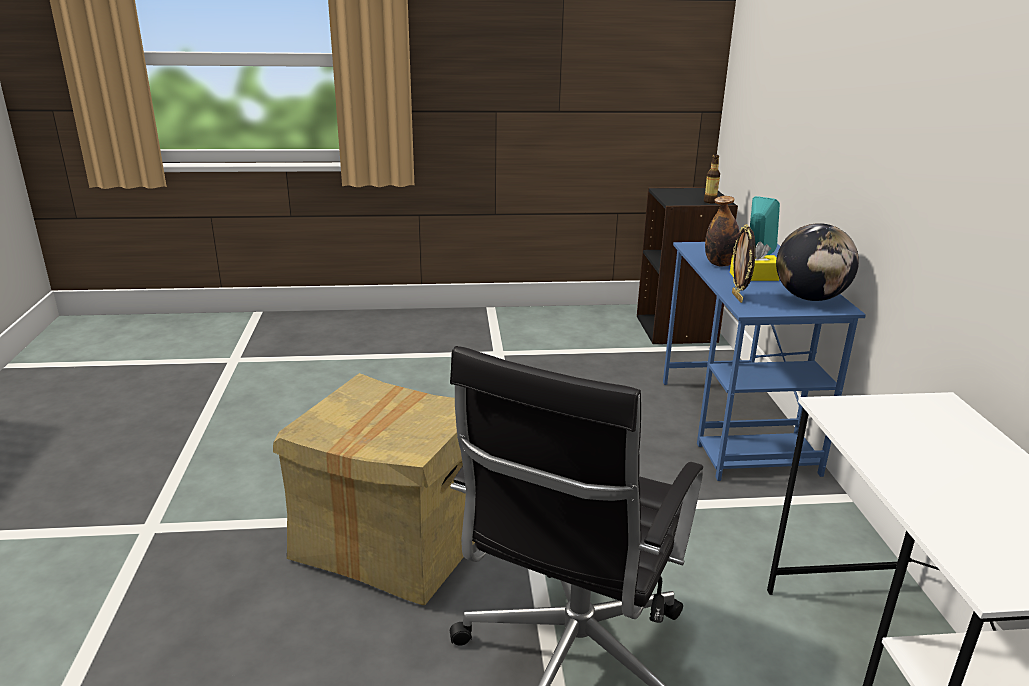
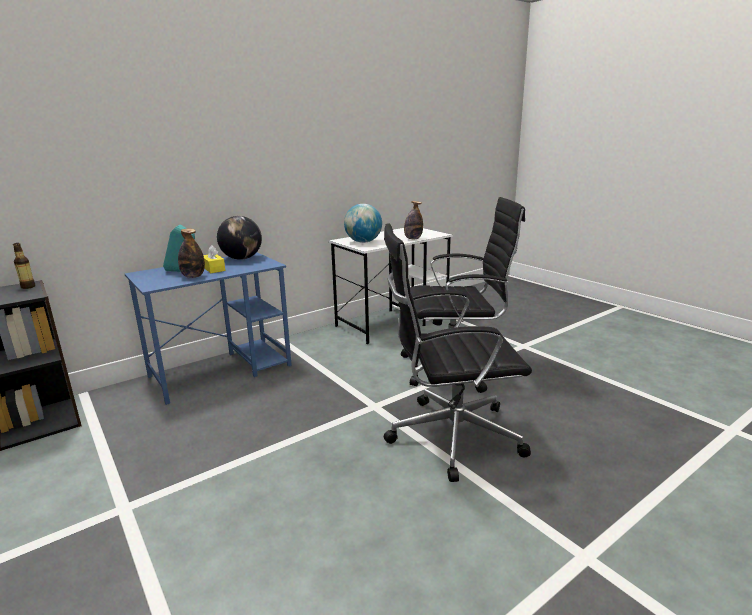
camera: 120 degrees left, 5 degrees down
(394, 542) = (450, 436): cardboard box -> black office chair
(738, 297) = (256, 267): picture frame -> none
(906, 422) = (363, 242): none -> globe
(922, 502) = (413, 239): none -> bottle

